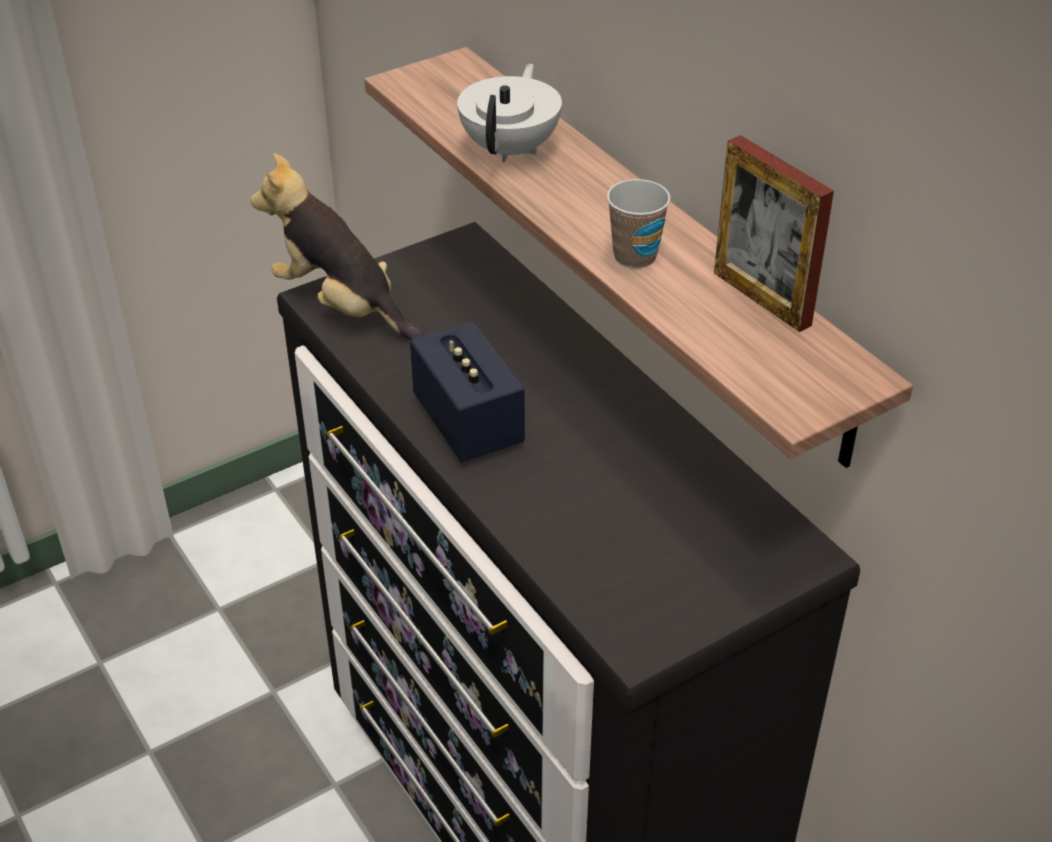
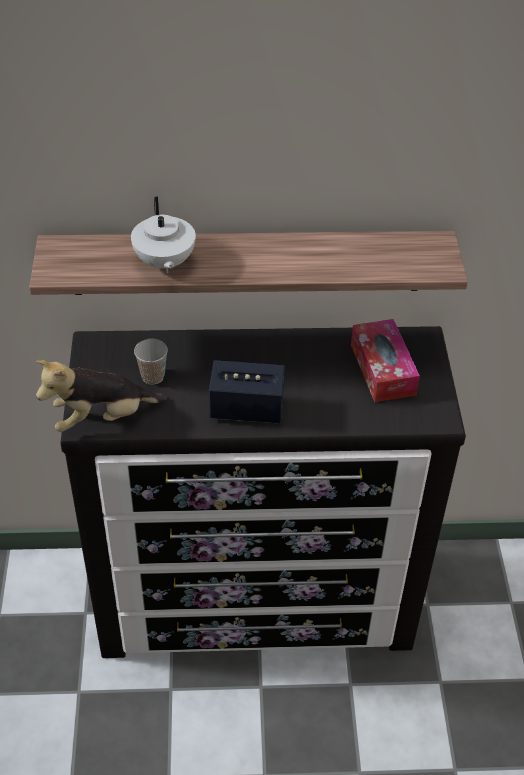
camera: 60 degrees left, 5 degrees up
(511, 149) = (164, 263): white teapot -> white teapot turned 150 degrees counterclockwise
(635, 256) = (298, 264): cup -> cup (153, 377)
(683, 532) = (382, 369): none -> tissue box
(761, 298) = (364, 242): picture frame -> none

